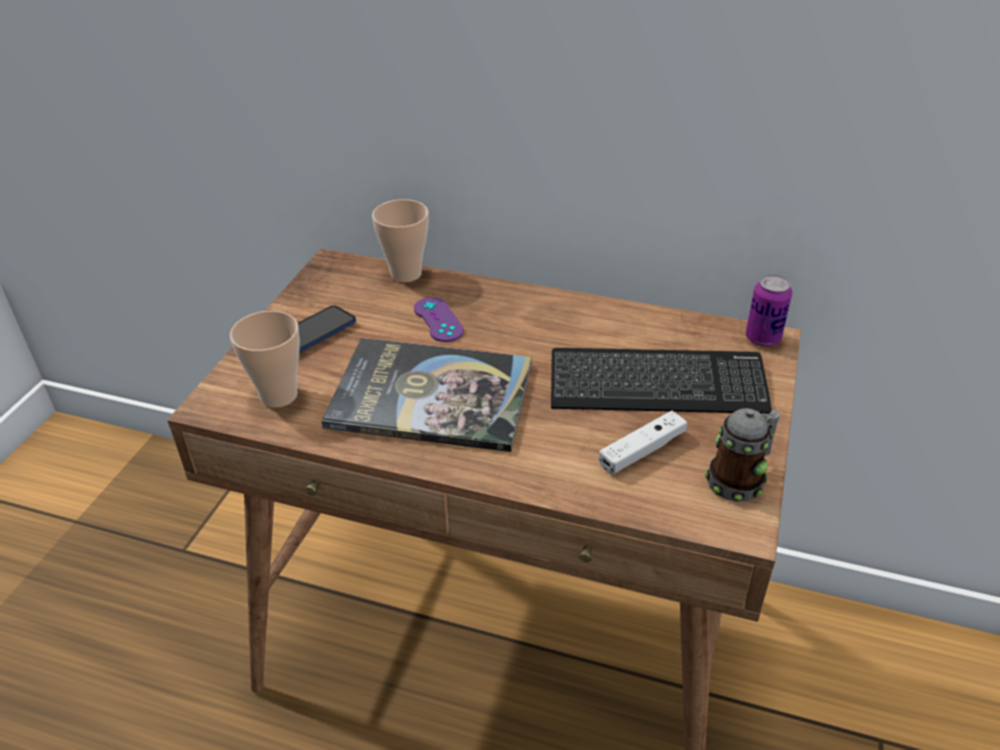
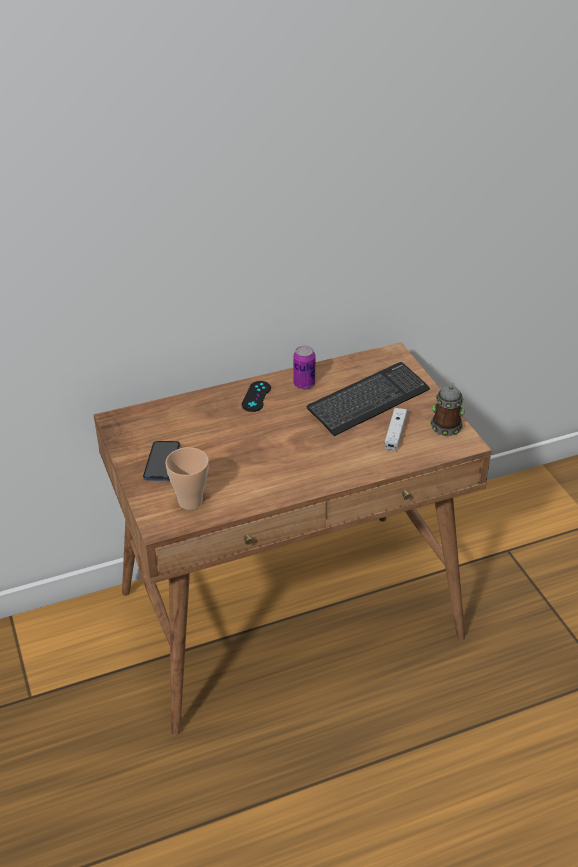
camera: 40 degrees left, 0 degrees up
(406, 274) = (169, 405): cup -> none
(431, 395) = (269, 460): book -> none
(438, 320) = (222, 421): purple game controller -> none
(515, 310) = (256, 396): none -> black game controller
(762, 338) = (390, 354): can -> can (304, 384)

